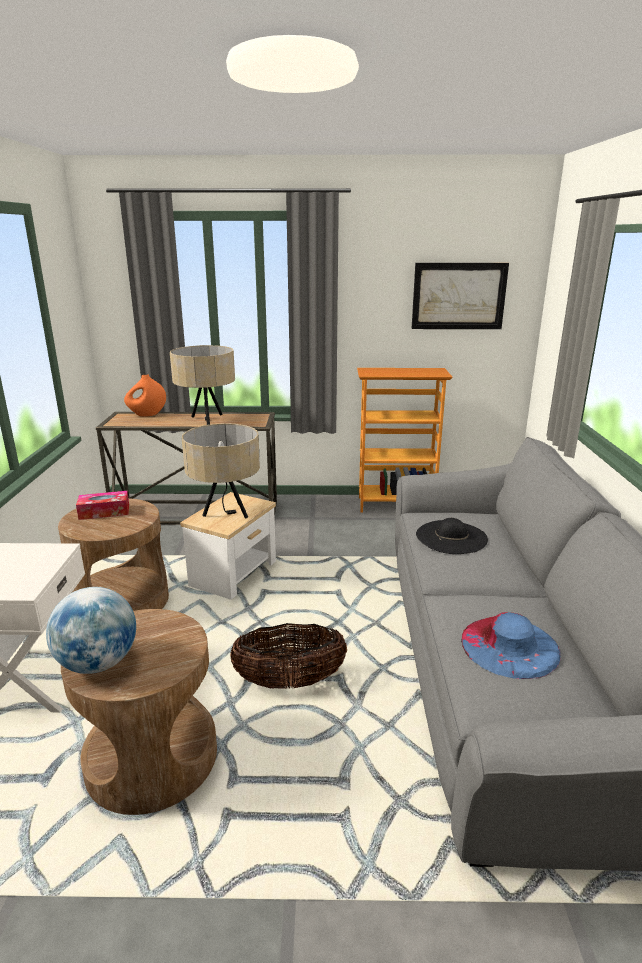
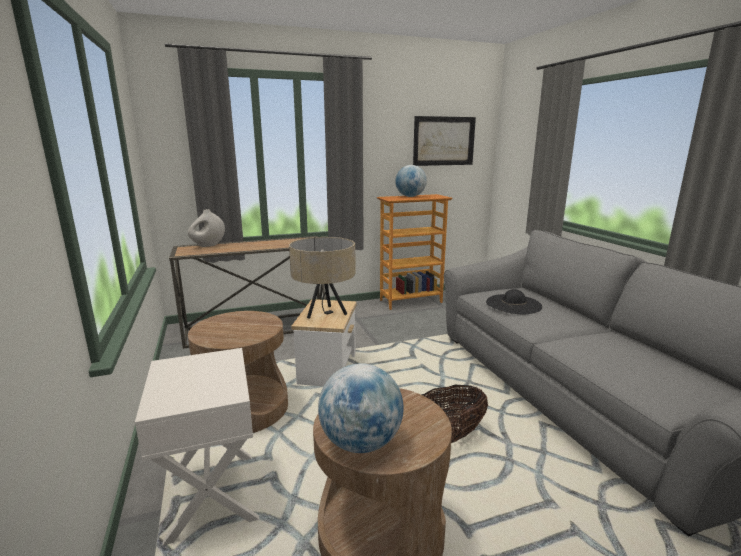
camera: 20 degrees left, 5 degrees down
(104, 512) = (226, 324): tissue box -> none
(147, 415) = (208, 245): orange vase -> white vase
(207, 420) = (268, 245): beige table lamp -> none
(399, 370) = (410, 196): none -> globe
(509, 646) = (633, 363): blue hat -> none

